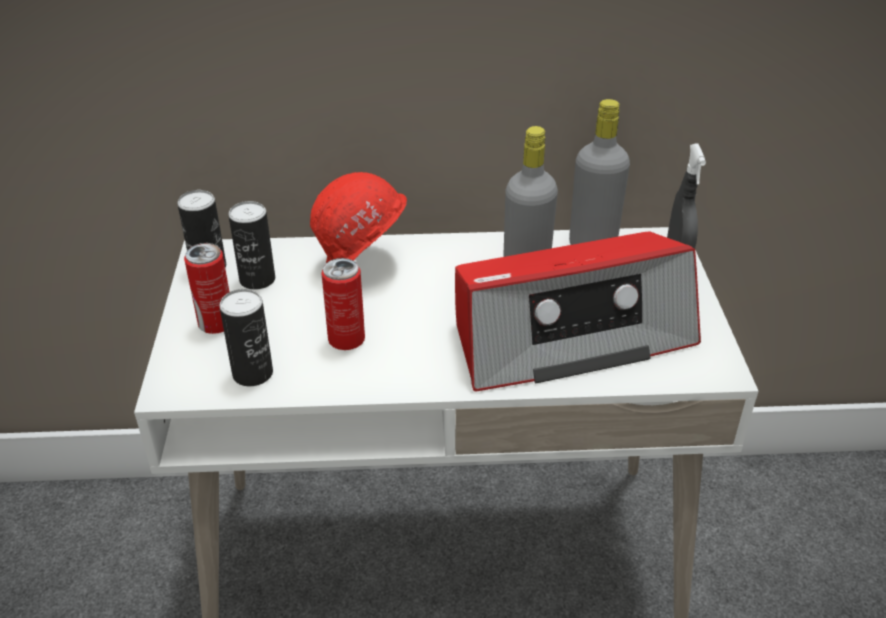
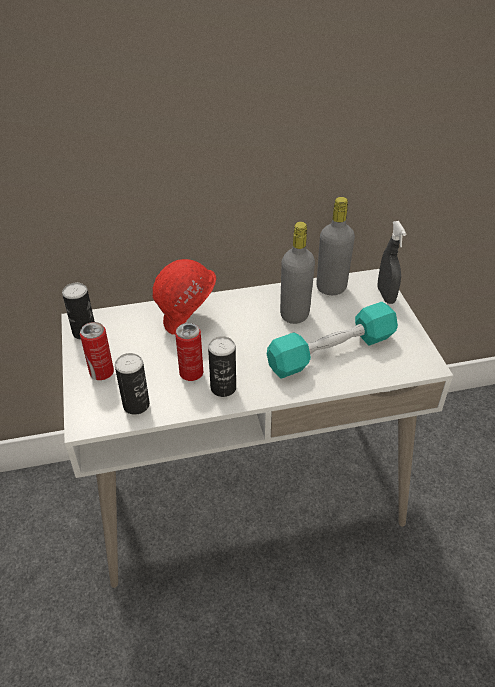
camera: 10 degrees left, 5 degrees up
(257, 279) = (120, 337): can -> can (223, 388)
(569, 334) = (331, 352): radio -> turquoise dumbbell

